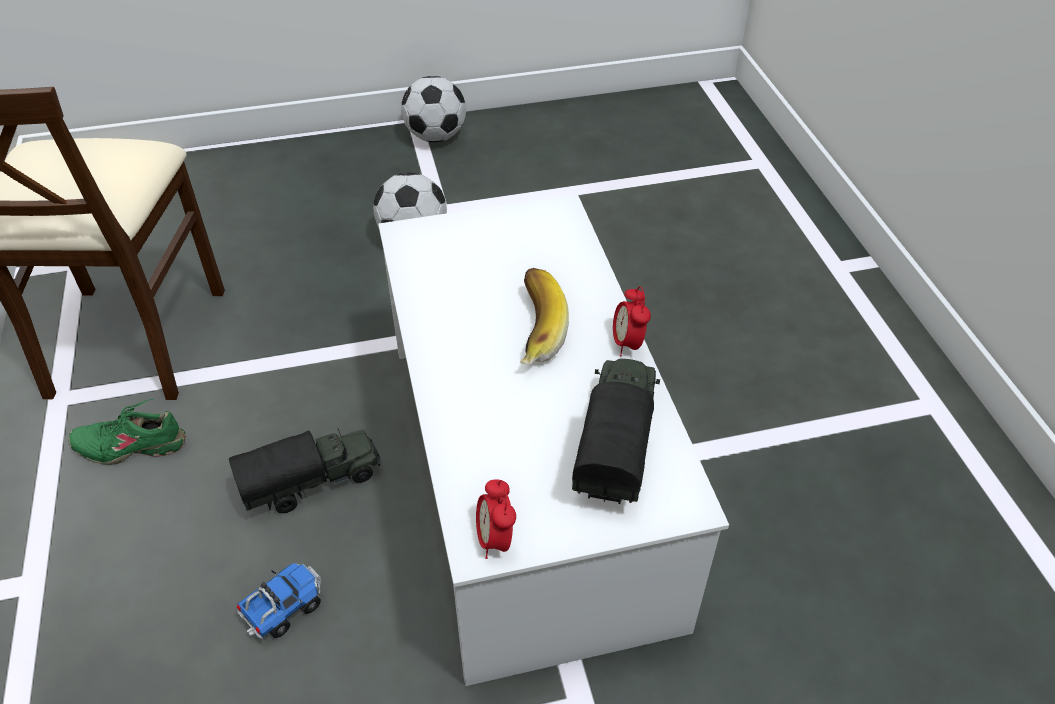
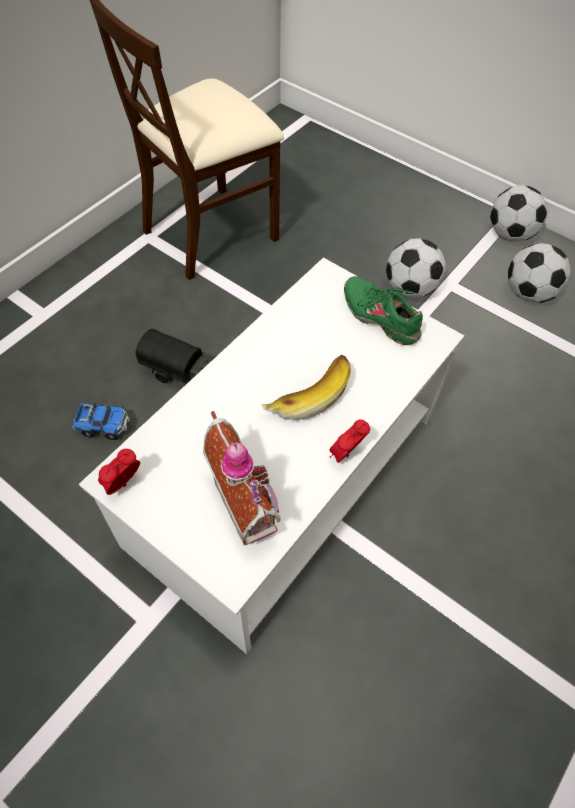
camera: 50 degrees right, 10 degrees up
(131, 445) = (146, 286): green shoe -> green shoe (381, 316)
(512, 170) = (529, 293): none -> football
(616, 444) = (249, 503): toy truck -> toy house

